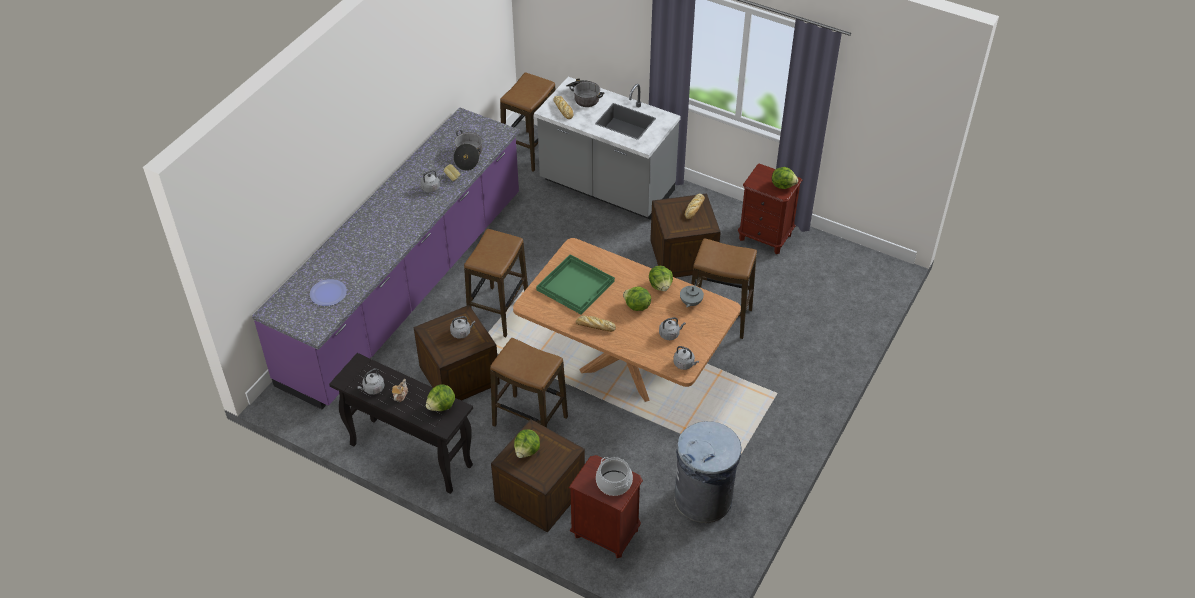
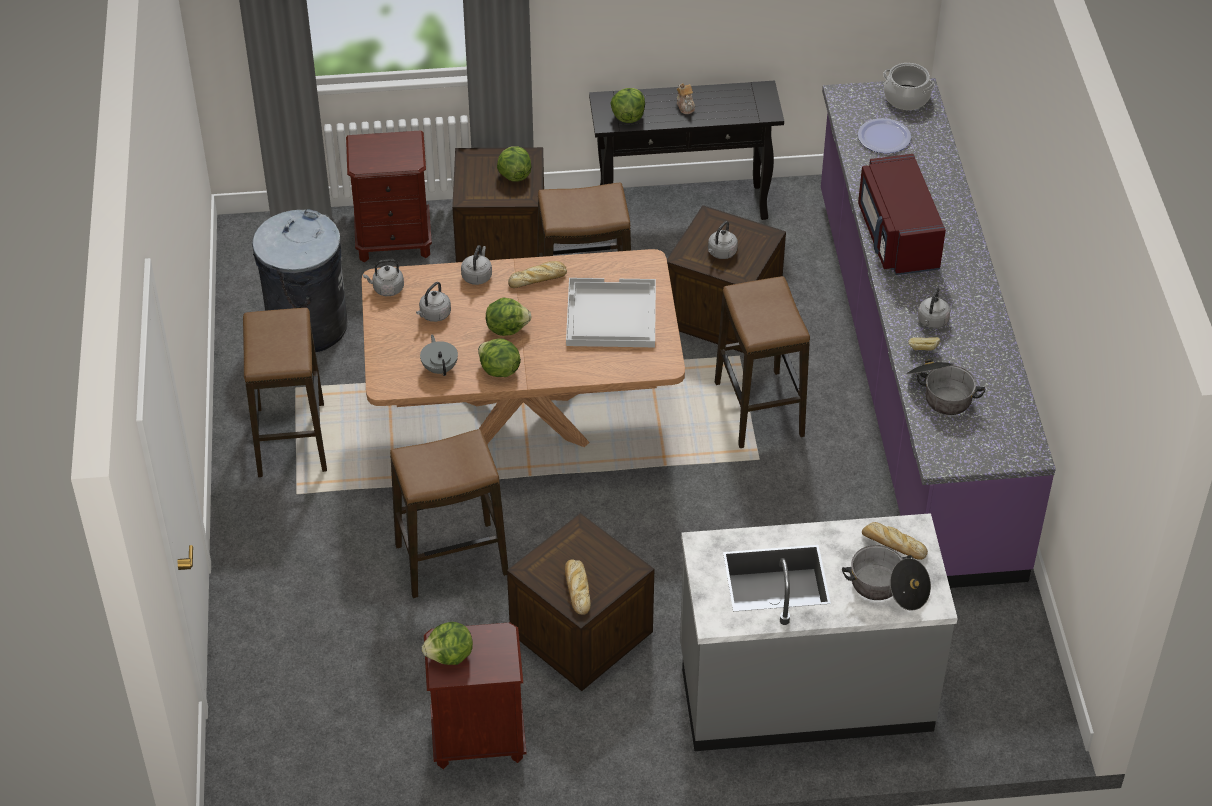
camera: 145 degrees right, 0 degrees up
(373, 389) = (721, 97): grey kettle -> grey kettle (477, 276)
(394, 235) = (897, 237): none -> red microwave
(530, 151) = (993, 691): stool -> stool (291, 439)
(576, 285) = (610, 315): green tray -> white tray
(614, 483) = (375, 154): cooking pot -> cooking pot (906, 98)

